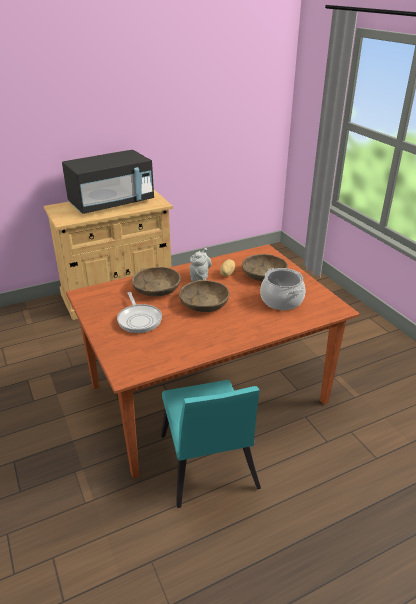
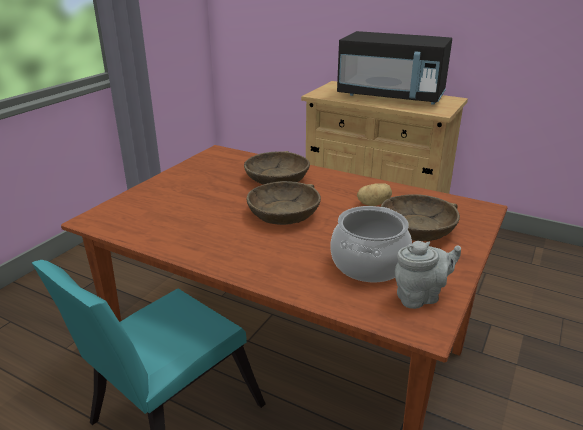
camera: 55 degrees right, 5 degrees down
(139, 319) = (203, 191): frying pan -> none
(200, 277) = (337, 192): grey teapot -> grey teapot (420, 297)

